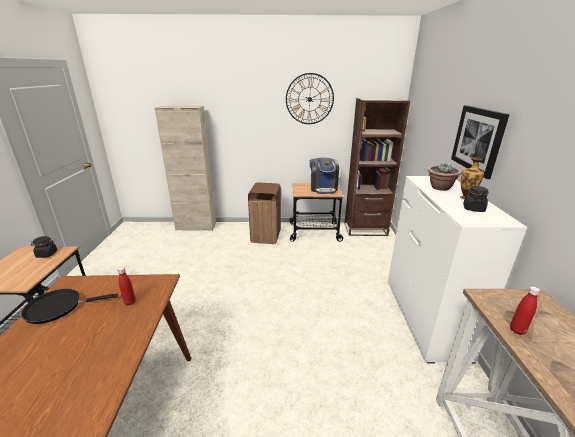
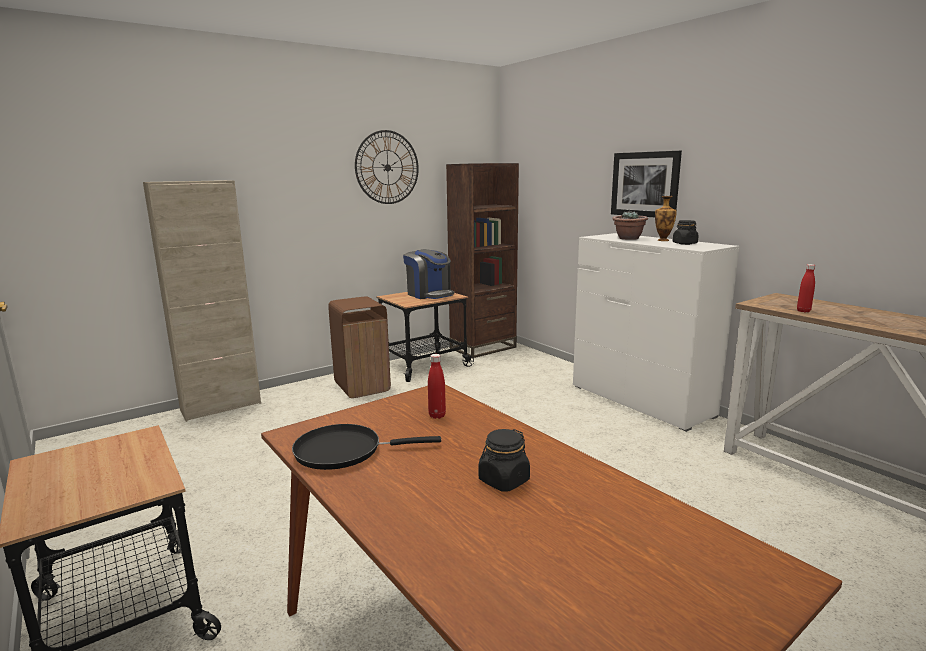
camera: 35 degrees left, 10 degrees down
(46, 254) = (110, 449): black jar -> black jar (503, 481)
(58, 307) = (344, 451): black frying pan -> black frying pan turned 45 degrees clockwise

